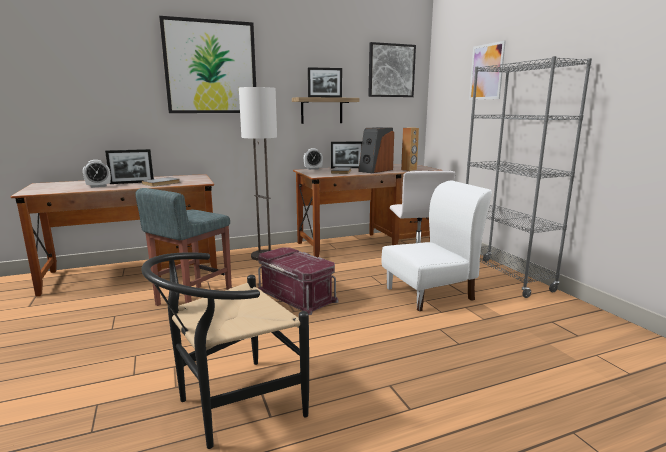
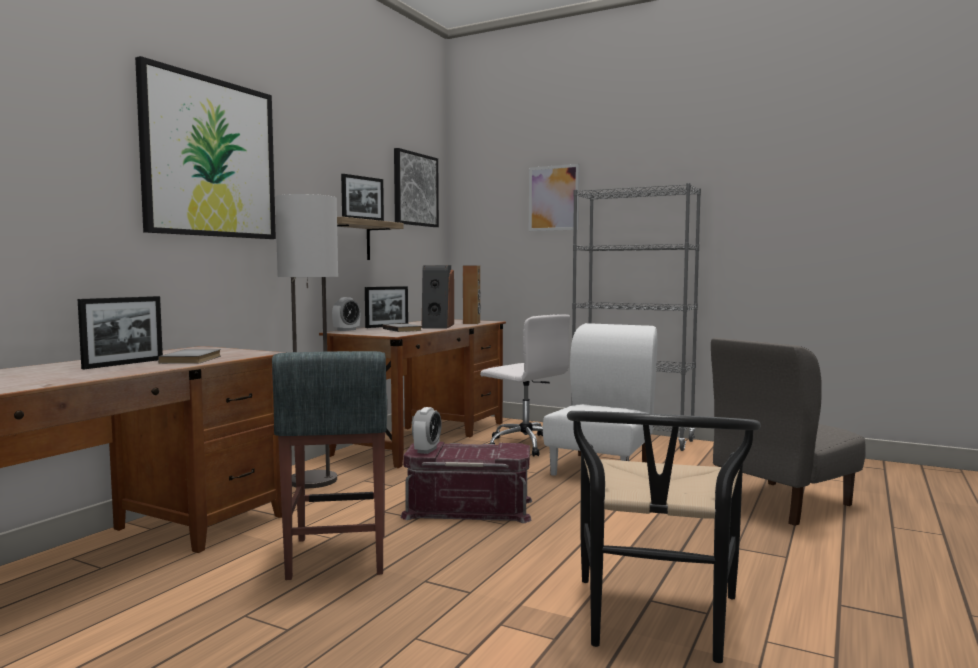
camera: 40 degrees left, 10 degrees down
(98, 186) = (78, 373): alarm clock -> alarm clock (427, 450)
(511, 367) = (780, 502): none -> grey chair

